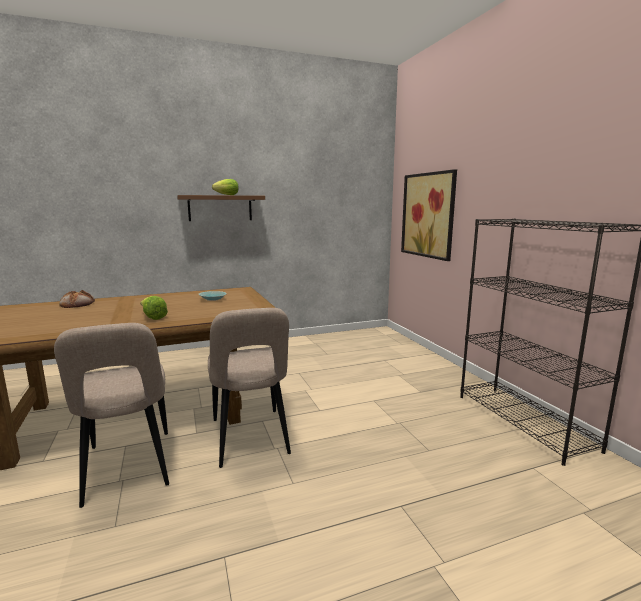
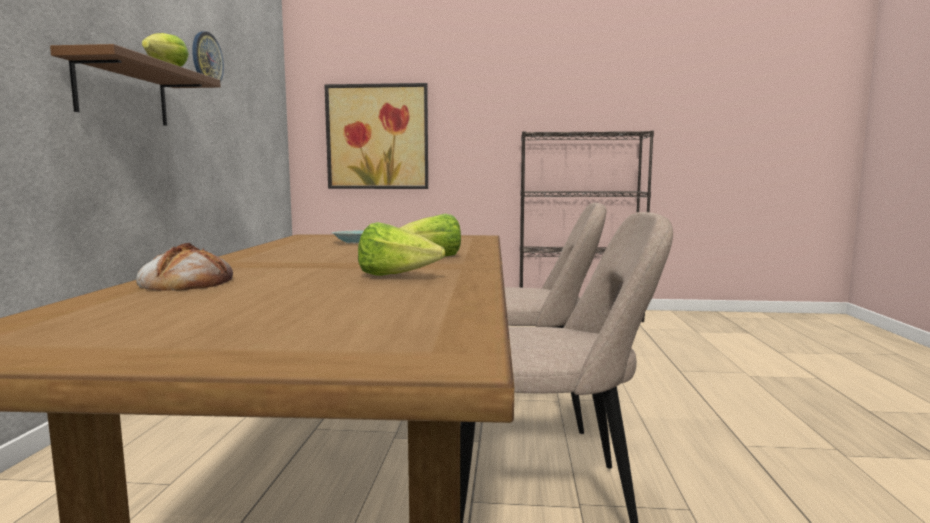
camera: 65 degrees left, 5 degrees down
(85, 321) = (396, 276): none -> lettuce
(293, 178) = (206, 59): none -> wall clock

